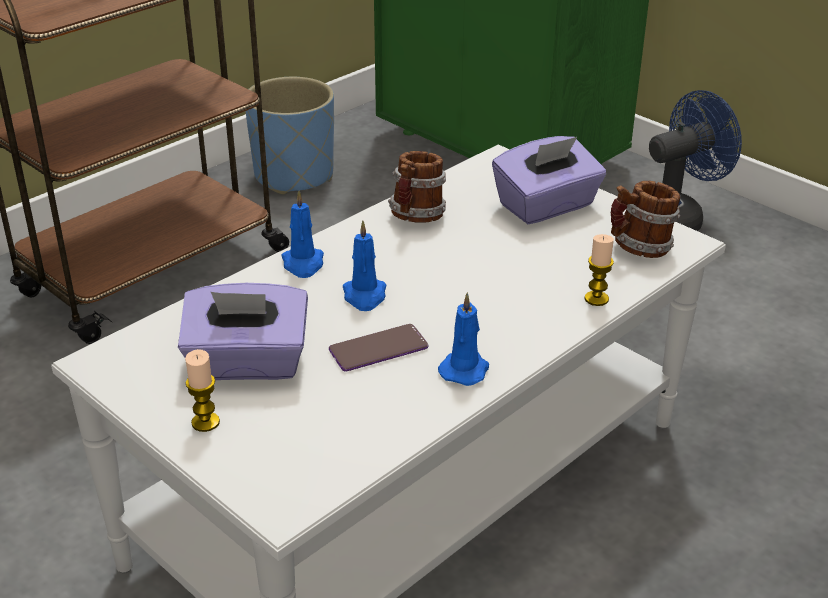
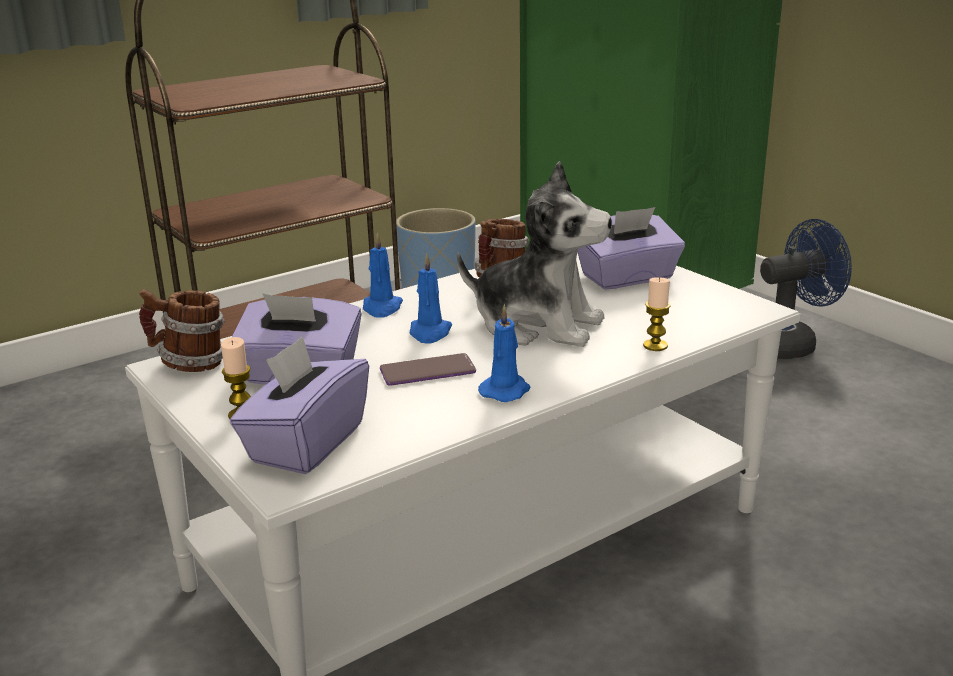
camera: 10 degrees right, 10 degrees down
(285, 454) = (306, 443): none -> purple tissue box
(473, 278) = (538, 325): none -> plush toy
(639, 249) = (710, 312): mug -> mug (189, 364)

